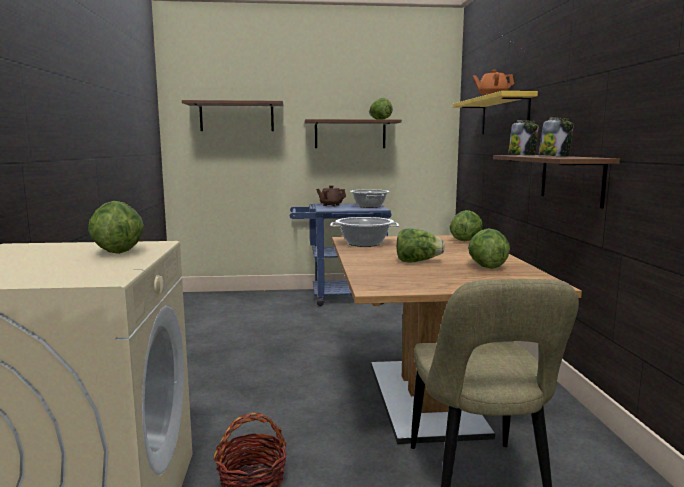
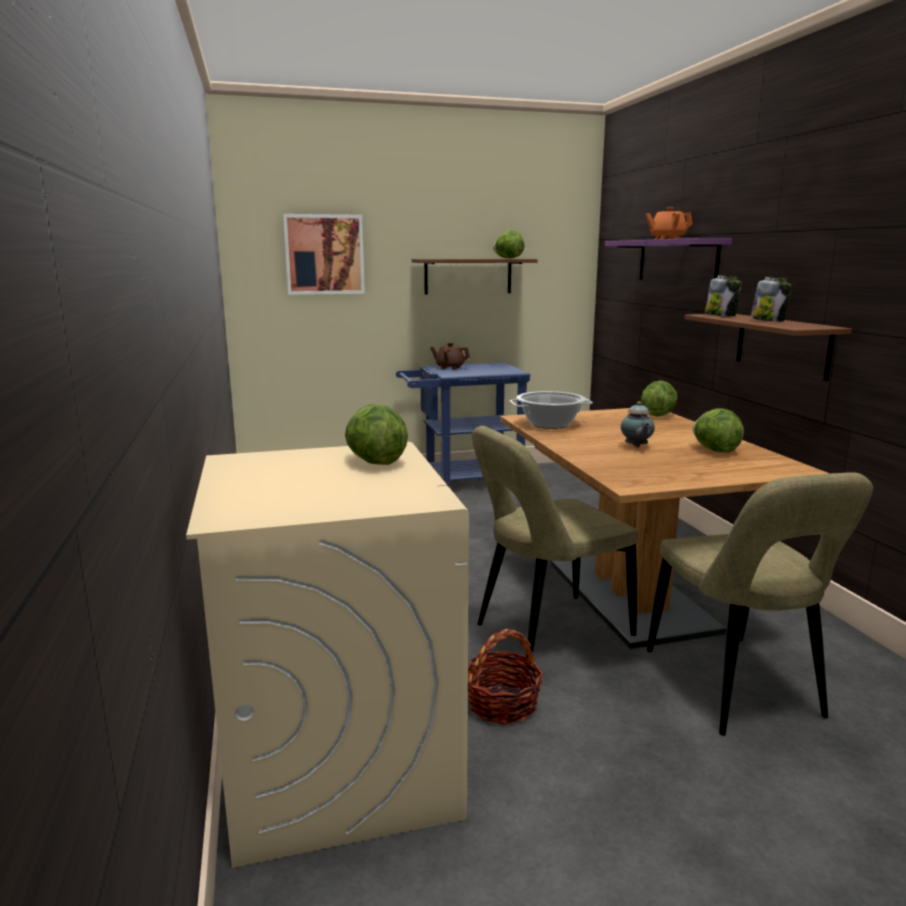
camera: 10 degrees left, 5 degrees up
(236, 117) = (324, 254): brown shelf -> picture
(331, 423) = (547, 633): none -> beige chair
(369, 206) = (499, 368): cooking pot -> none
(417, 261) = (636, 447): lettuce -> teapot
(504, 115) = (677, 261): yellow shelf -> purple shelf

